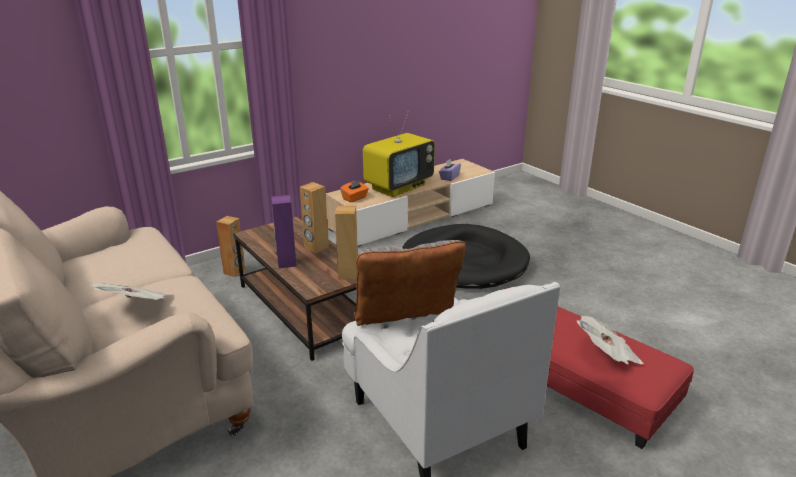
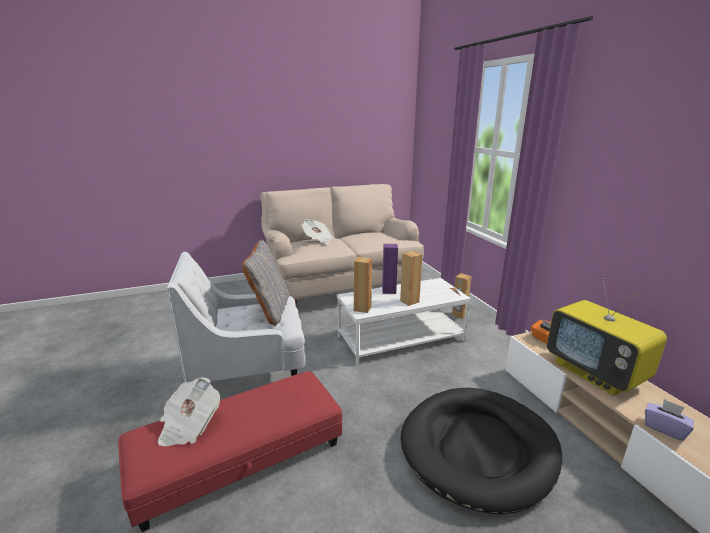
camera: 105 degrees right, 5 degrees down
(304, 308) = (401, 338): brown coffee table -> white coffee table

